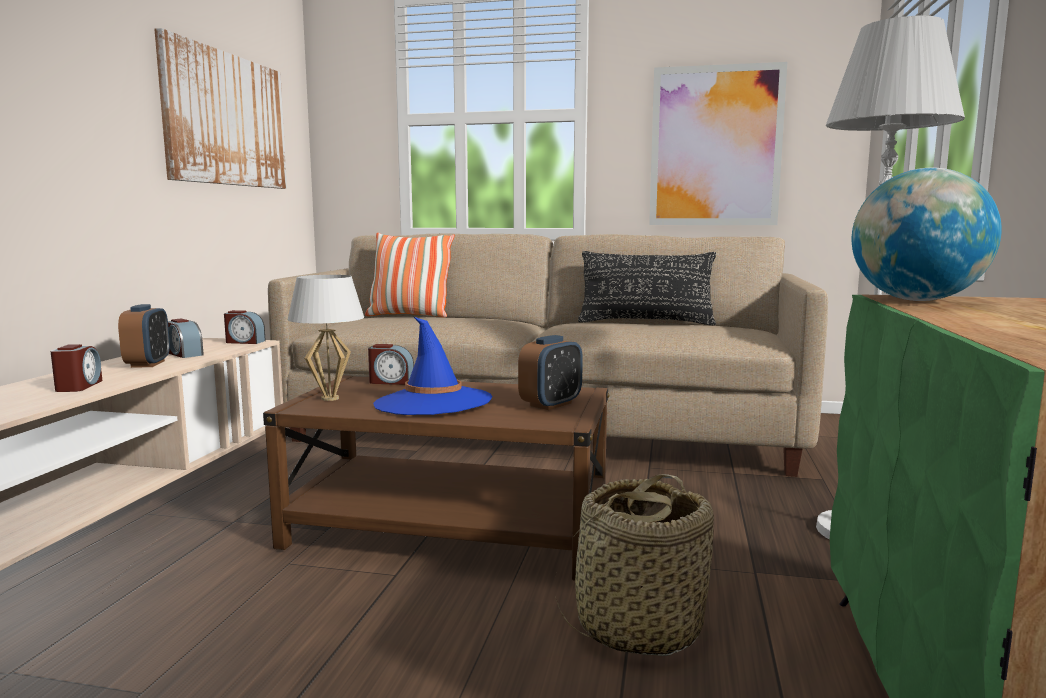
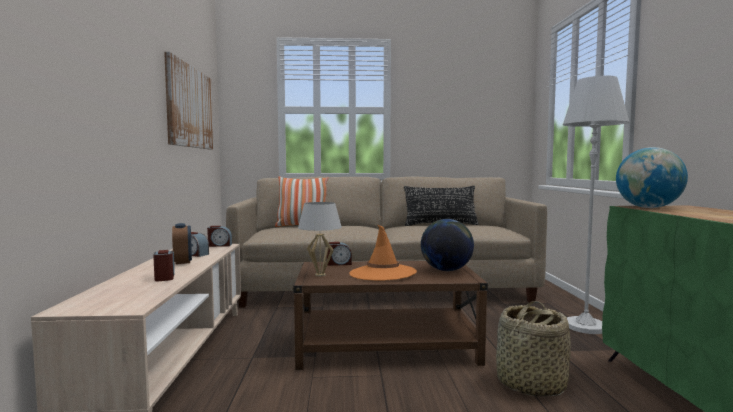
camera: 15 degrees left, 5 degrees down
(433, 402) = (382, 273): blue hat -> orange hat
(551, 404) = (446, 270): alarm clock -> globe
(715, 146) = (459, 129): picture -> none

